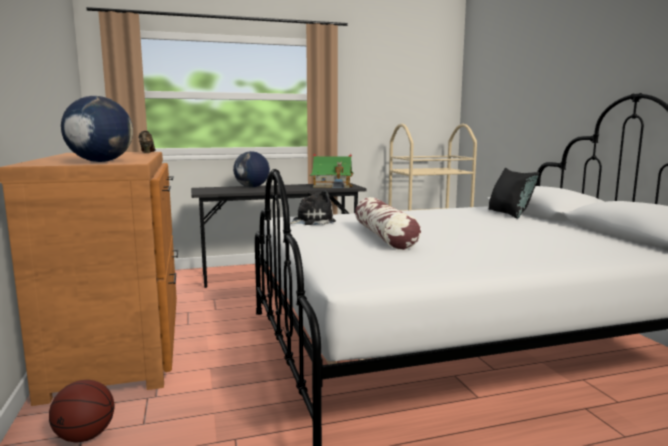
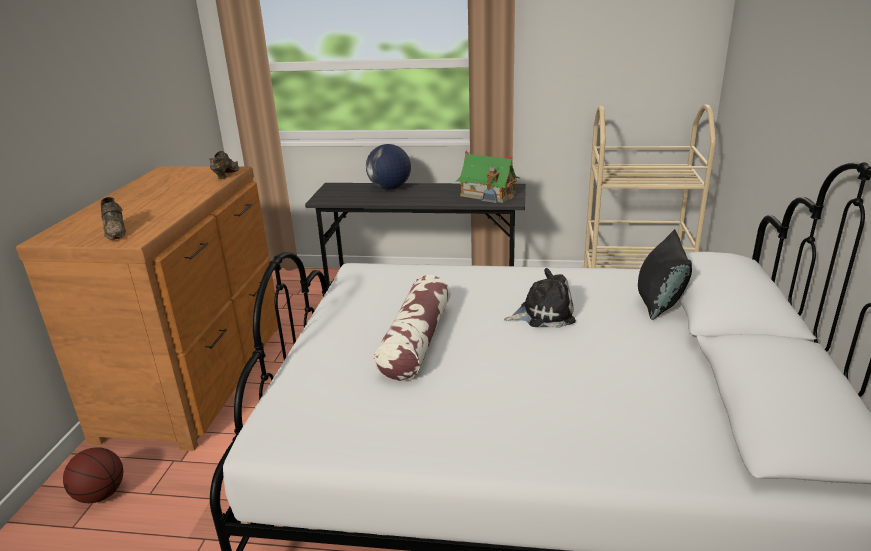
camera: 25 degrees right, 15 degrees up
(100, 161) = (116, 231): globe -> brown shoe
(311, 221) = (379, 284): plush toy -> plush toy (543, 314)

